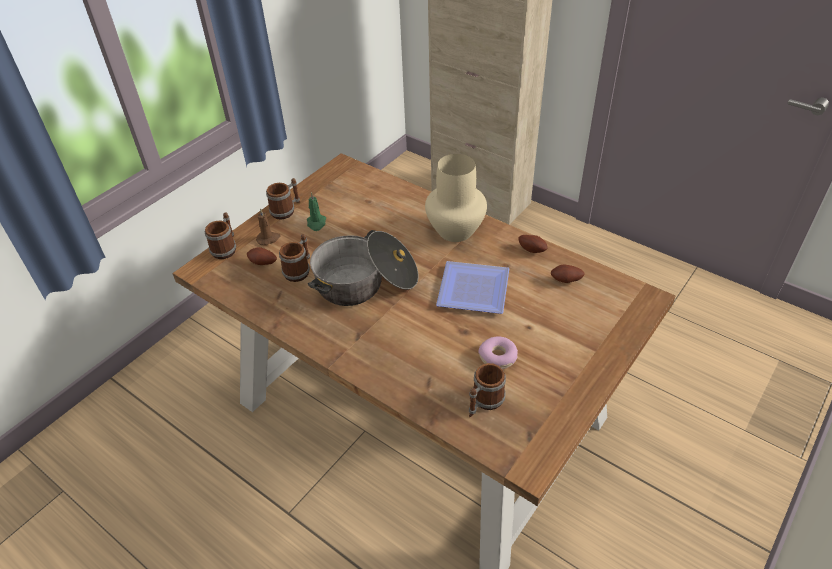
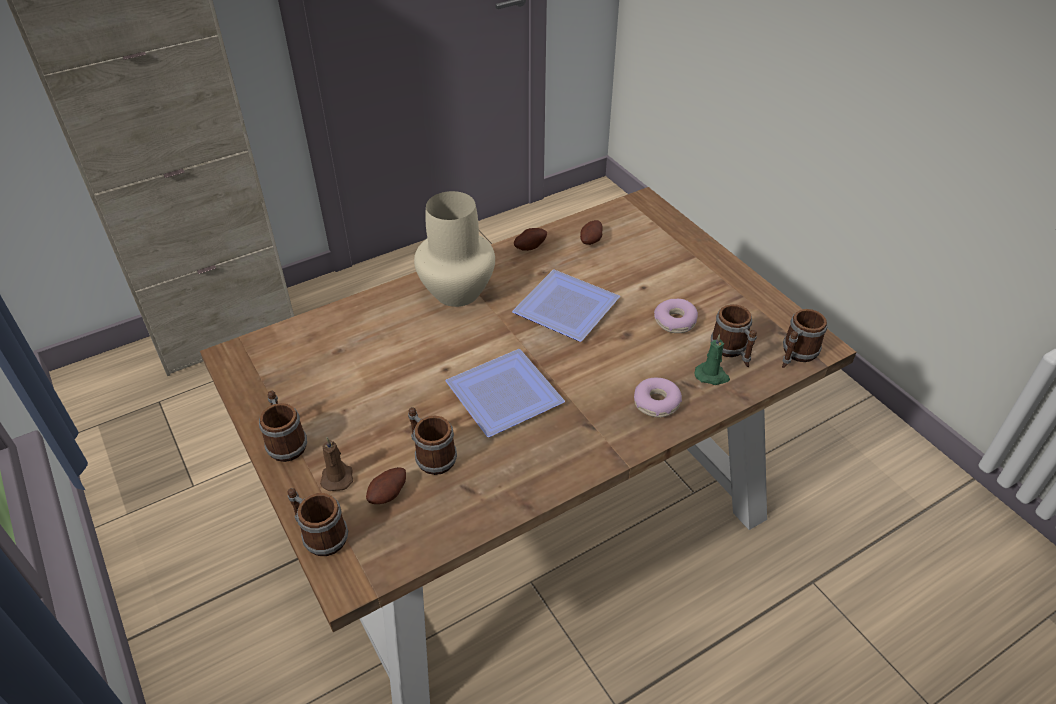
camera: 70 degrees left, 0 degrees up
(316, 223) = (344, 415): green candle -> green candle (712, 376)
(366, 283) = (500, 394): cooking pot -> plate
(398, 367) = (656, 403): none -> donut
(505, 449) = (796, 355): none -> mug

